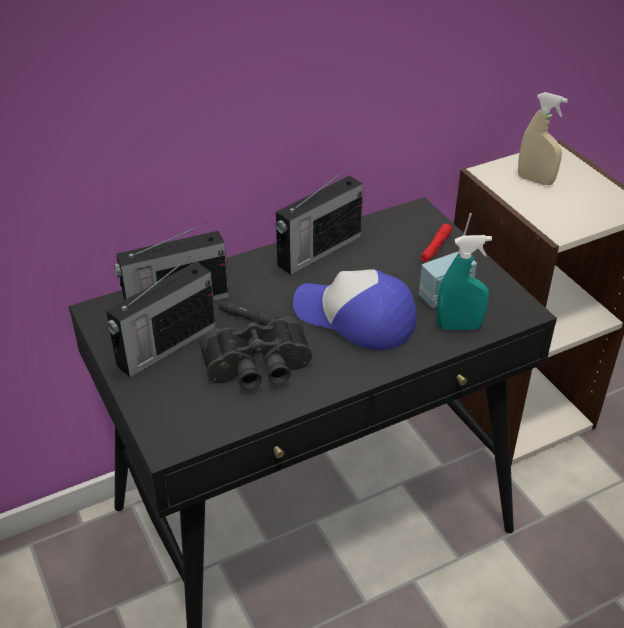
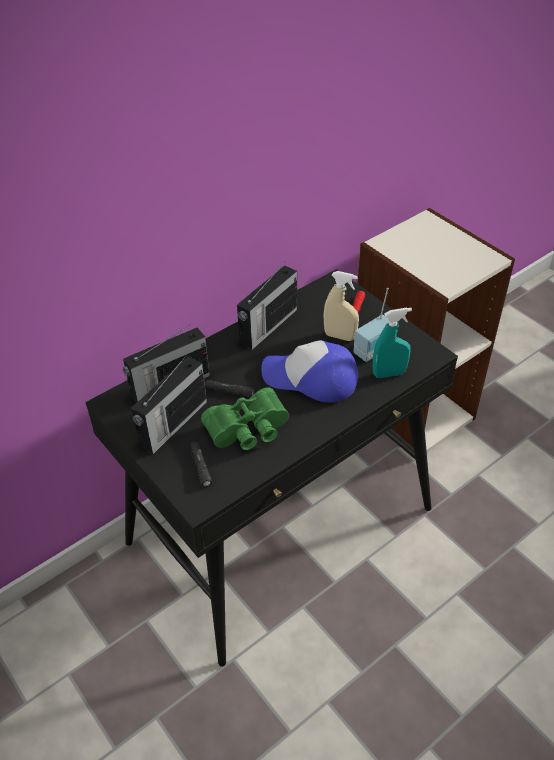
camera: 10 degrees left, 5 degrees up
(184, 401) = (200, 466): none -> black flashlight
(258, 368) = (249, 431): black binoculars -> green binoculars
(535, 180) = (418, 245): beige spray bottle -> beige spray bottle (340, 336)

